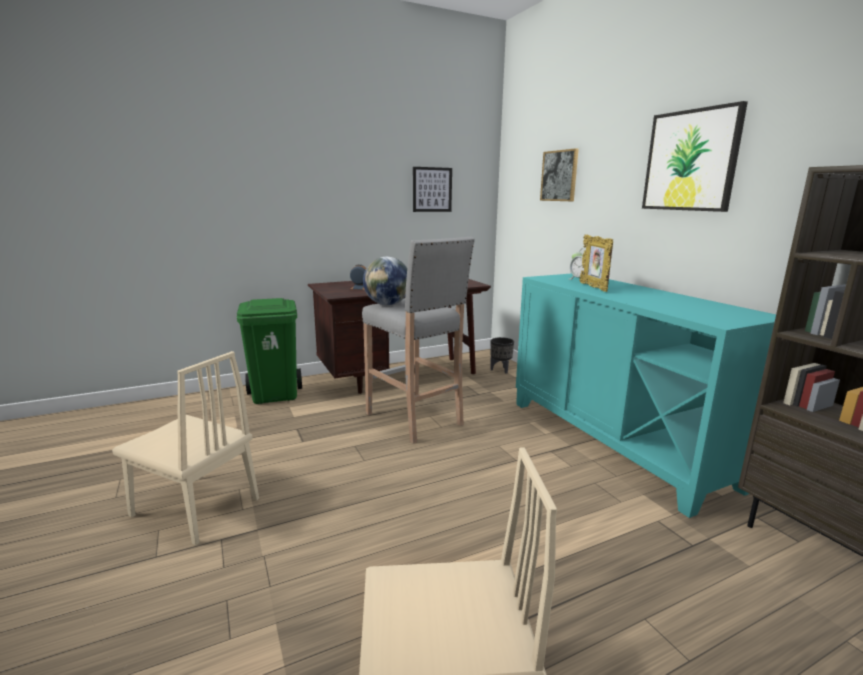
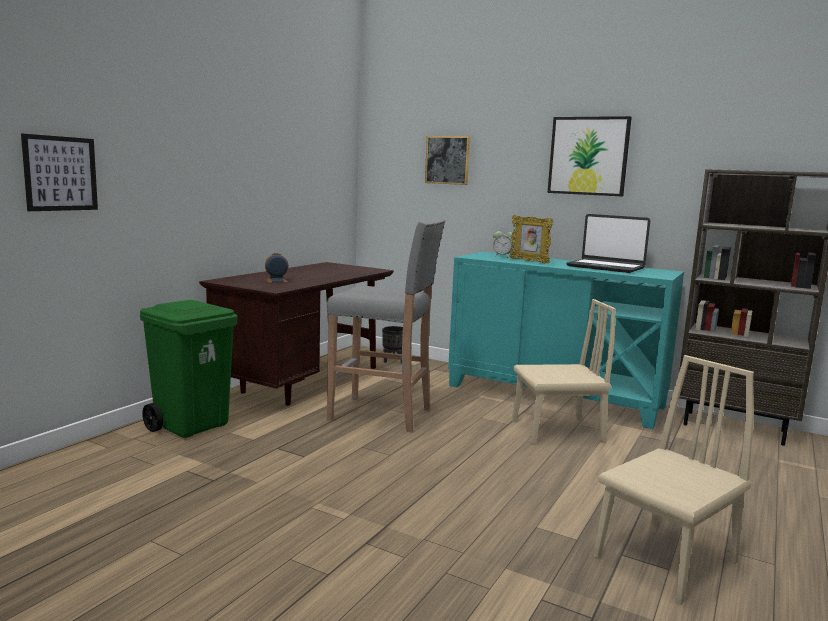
camera: 35 degrees left, 5 degrees down
(195, 507) = (293, 532): beige chair -> beige chair (557, 431)
(387, 304) = (354, 292): globe -> none
(432, 189) = (308, 168): picture -> picture (60, 173)
(676, 302) = (605, 267): none -> laptop

